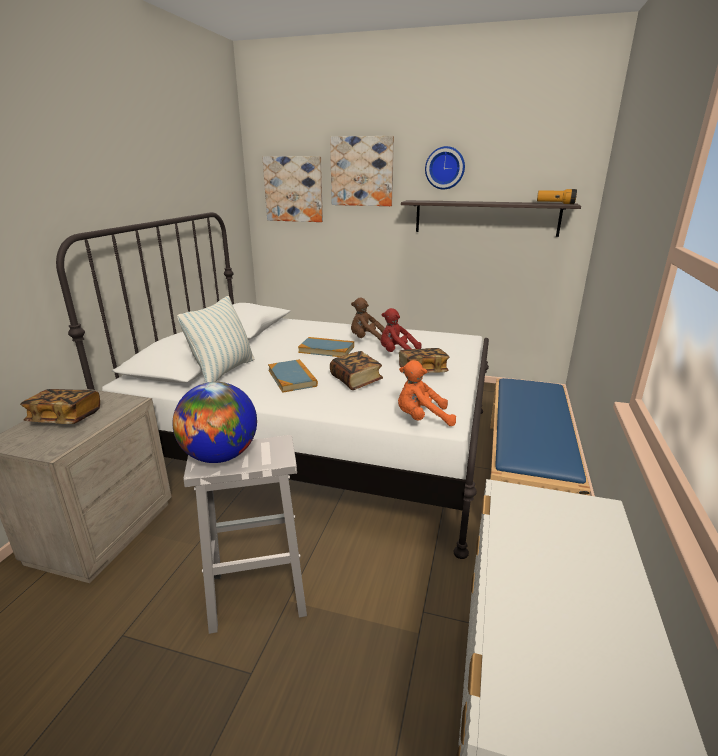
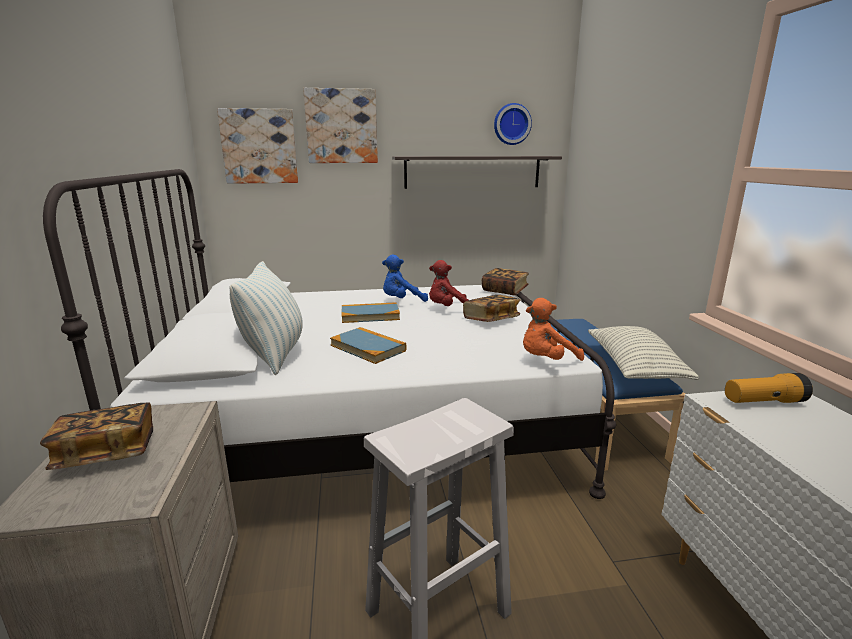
camera: 25 degrees left, 5 degrees down
(220, 456) = (418, 438): globe -> none
(356, 380) = (439, 338): book -> book (504, 290)
(367, 340) = (402, 301): brown plush toy -> blue plush toy
(445, 168) = (429, 123): wall clock -> wall clock (511, 124)
(553, 445) = (634, 367): none -> pillow
(555, 203) = (536, 155): flashlight -> flashlight (763, 402)

